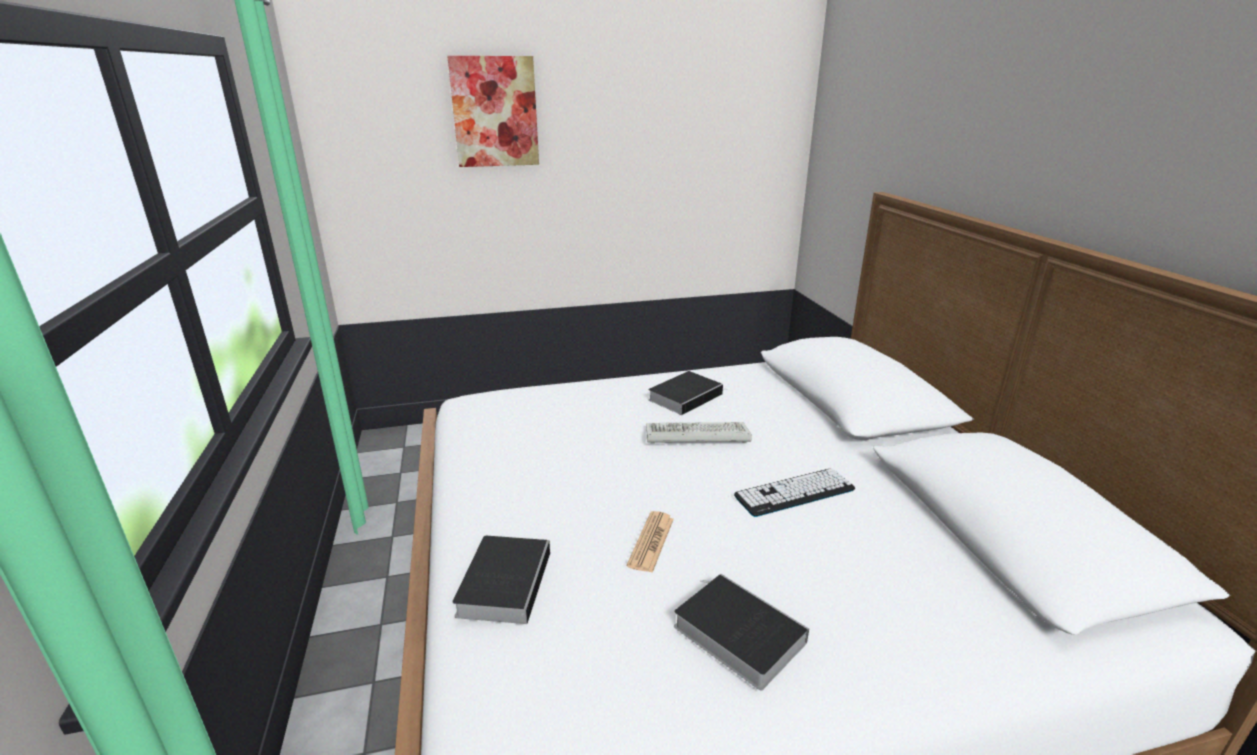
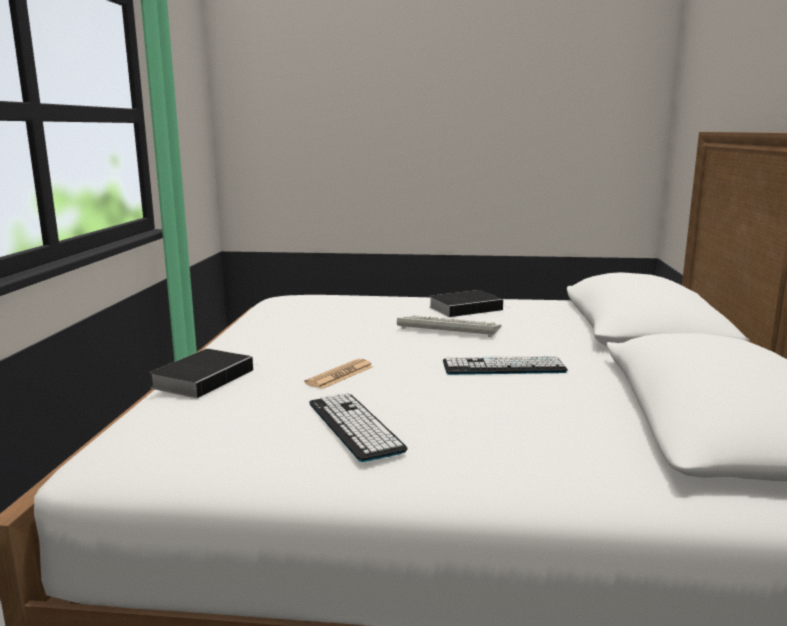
camera: 20 degrees right, 10 degrees down
(495, 112) = (361, 74): picture -> none
(734, 633) = (354, 426): book -> keyboard

